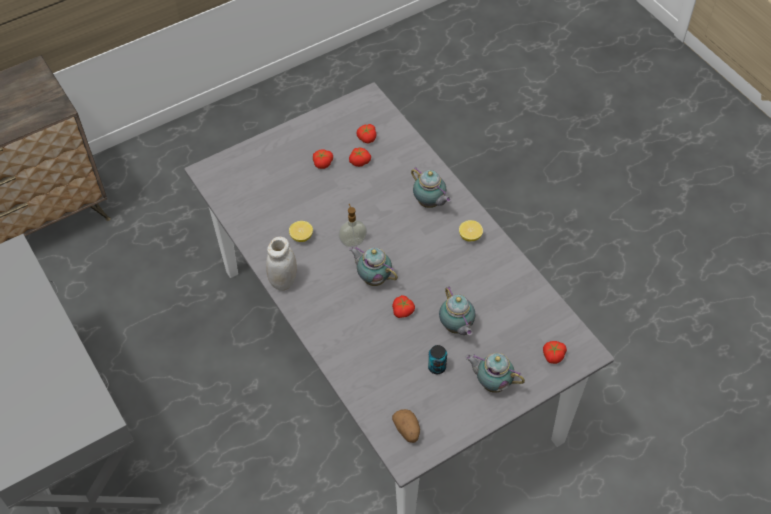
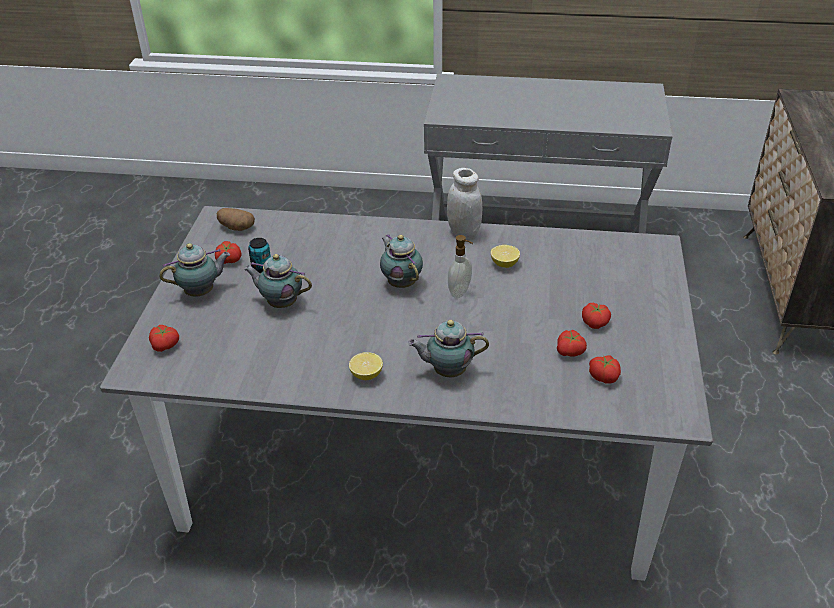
camera: 130 degrees right, 15 degrees down
(373, 278) = (401, 282): teapot -> teapot turned 105 degrees counterclockwise
(403, 311) = (342, 282): tomato -> tomato (228, 260)

